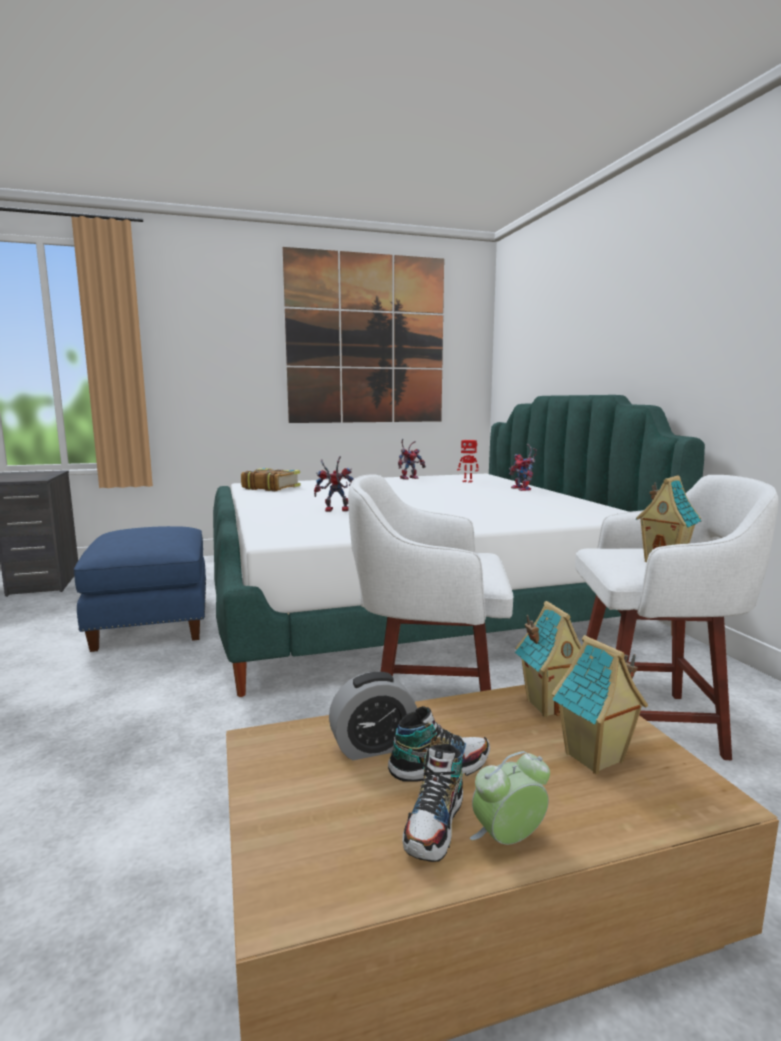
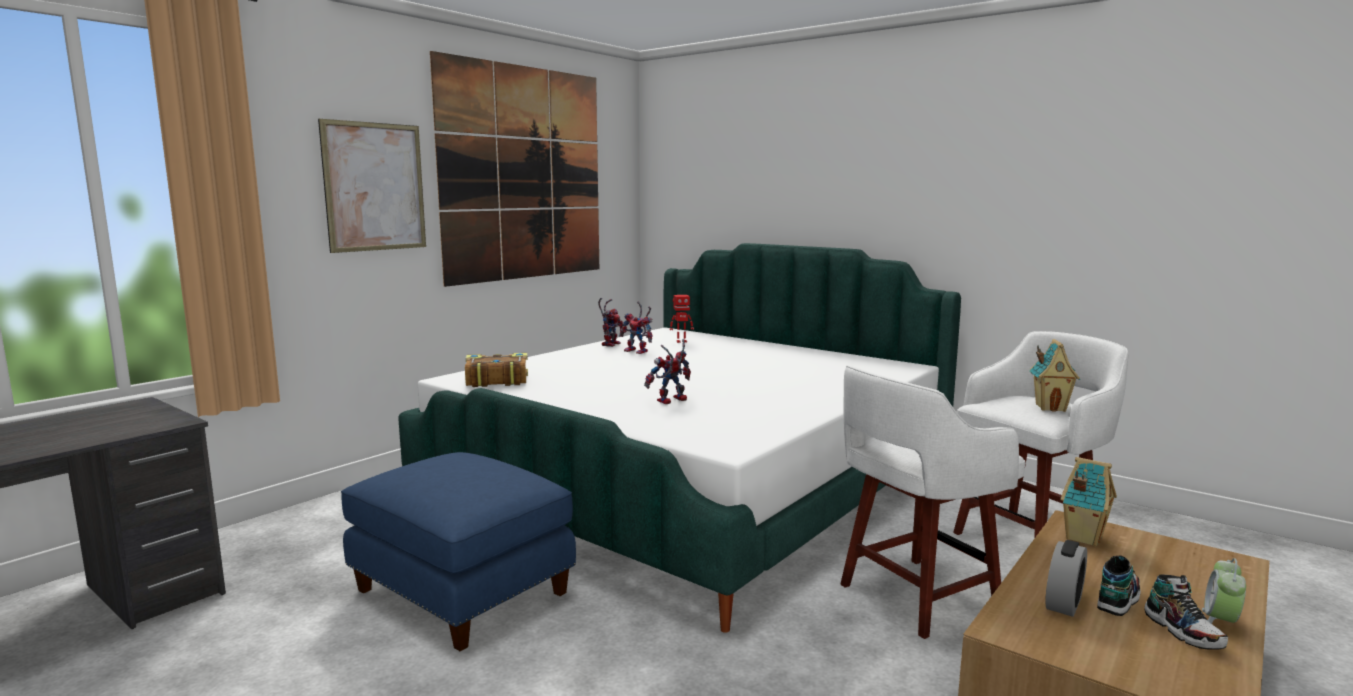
camera: 35 degrees left, 0 degrees up
(234, 347) = (375, 187): none -> picture
(523, 489) = (757, 345): toy robot -> toy robot (638, 351)
(595, 759) = (1163, 562): toy house -> none

